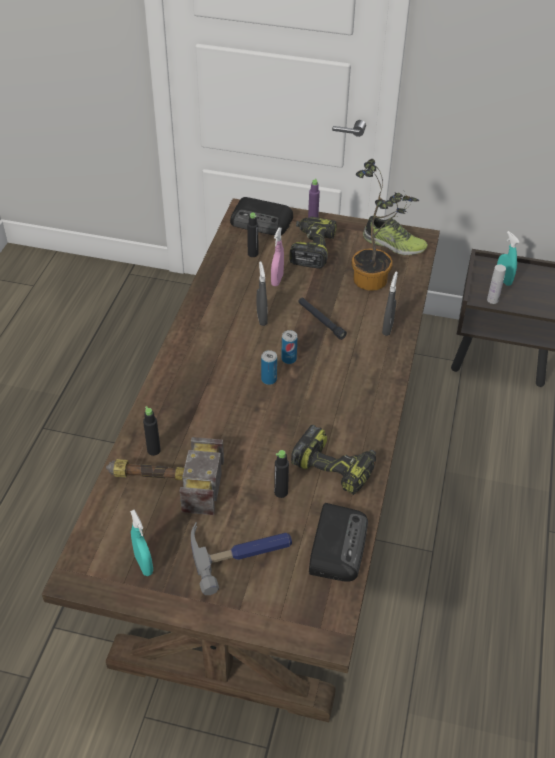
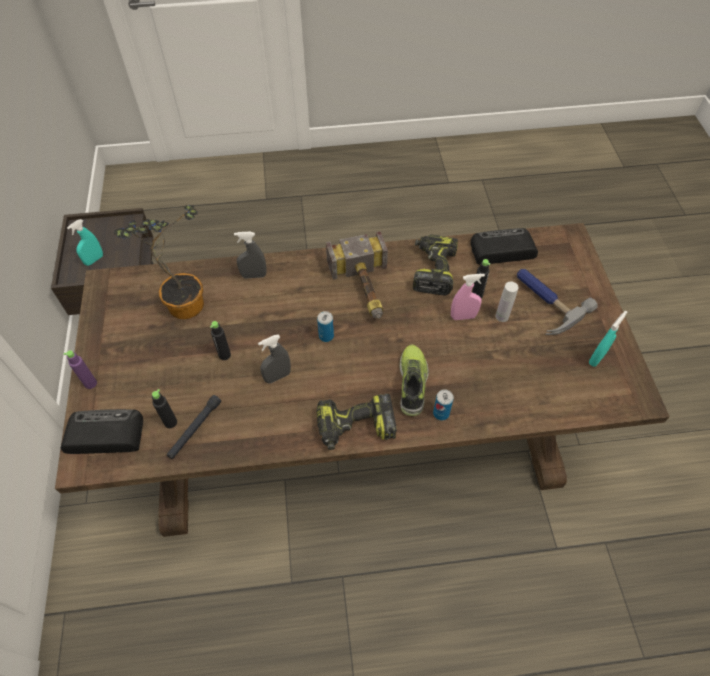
camera: 110 degrees left, 10 degrees up
(154, 450) = (489, 399): black bottle -> black bottle (224, 355)
(163, 482) = (517, 377): hammer -> hammer (365, 289)
(262, 222) = (104, 435): radio -> radio turned 90 degrees counterclockwise
(269, 379) = (359, 343): can -> can (441, 413)
(277, 280) = (211, 383): pink spray bottle -> pink spray bottle (463, 316)
(311, 248) = (146, 369): power drill -> power drill (355, 428)
(321, 321) = (262, 327): black flashlight -> black flashlight (195, 429)
(393, 245) = (121, 300): shoe -> shoe (413, 383)
(492, 300) = (126, 262): white bottle -> white bottle (502, 316)

